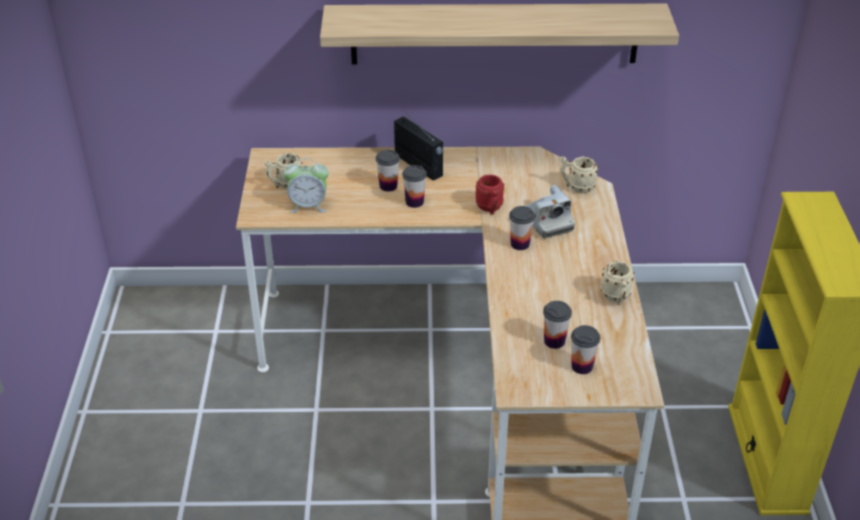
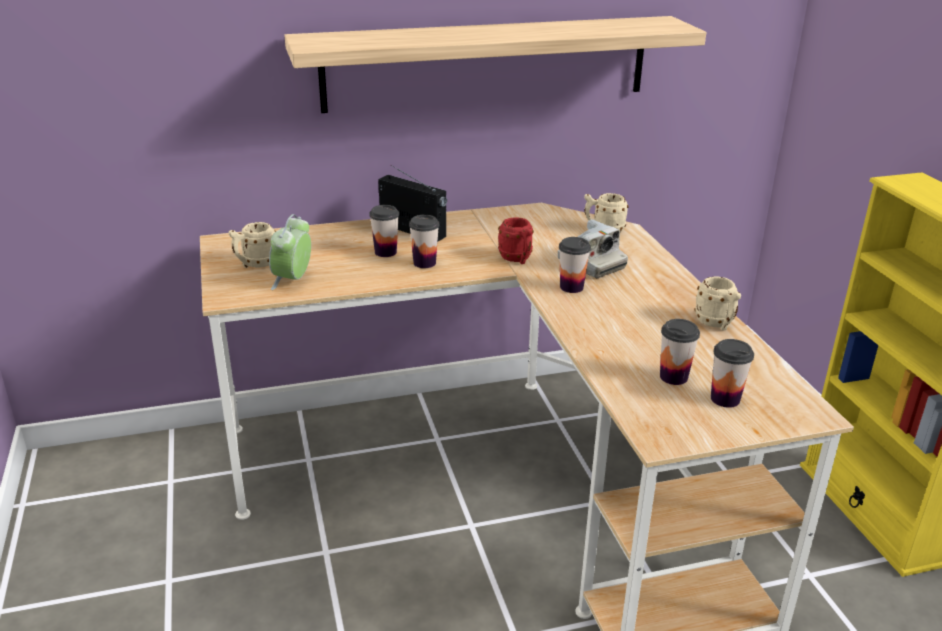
camera: 15 degrees left, 10 degrees down
(308, 205) = (293, 280): alarm clock -> alarm clock turned 120 degrees clockwise

